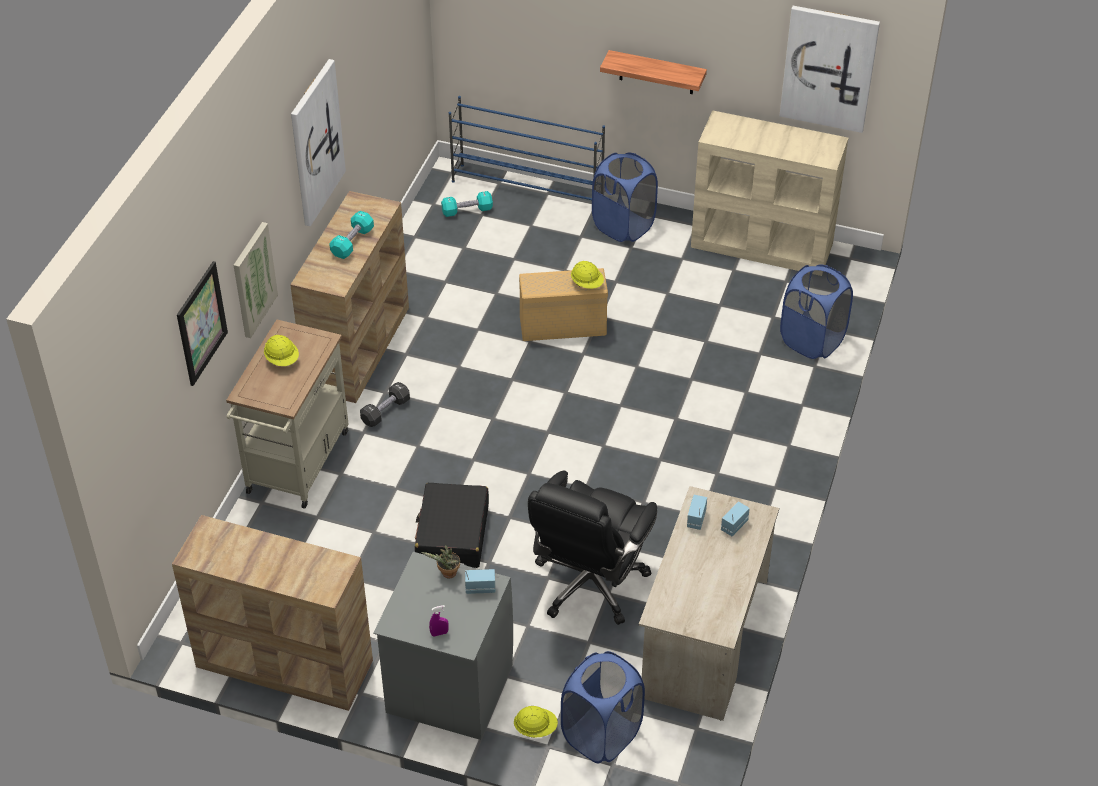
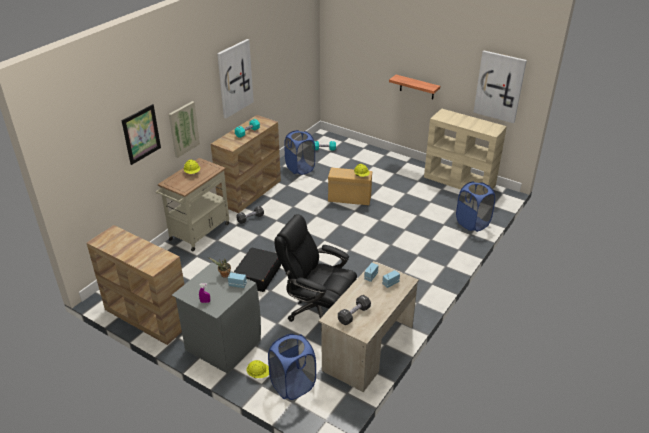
camera: 15 degrees right, 10 degrees down
(527, 188) = (355, 145): blue shoe rack -> none
(590, 582) = (317, 309): black office chair -> black office chair turned 75 degrees clockwise
(623, 226) = (394, 164): blue laundry basket -> blue laundry basket (300, 168)
(694, 600) = (354, 314): none -> black dumbbell

